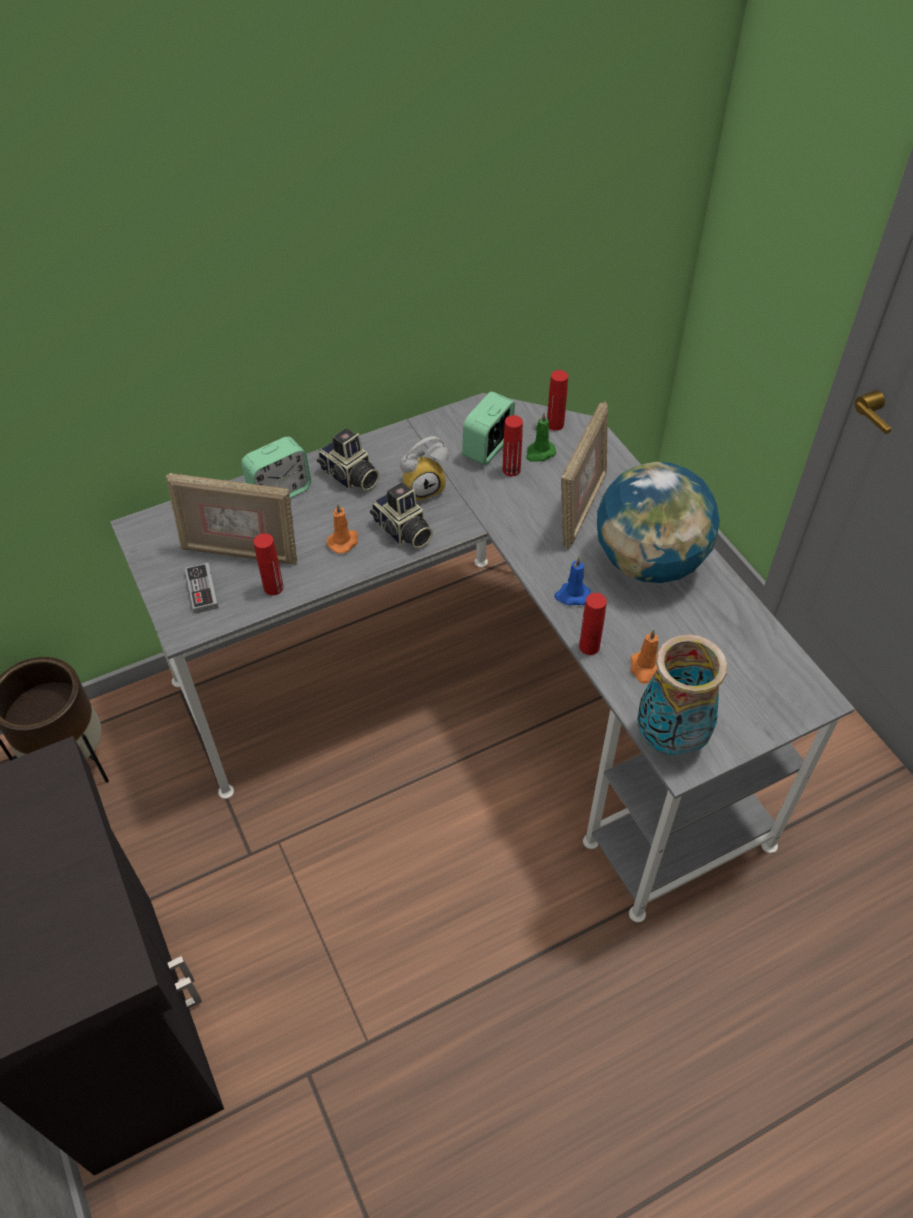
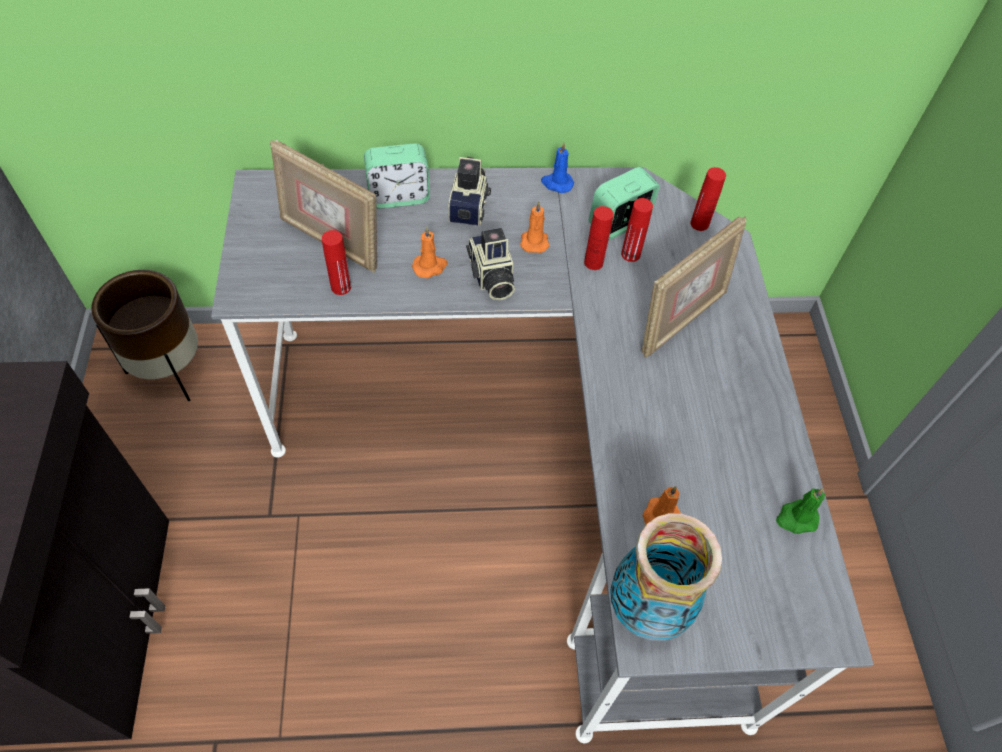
camera: 20 degrees right, 5 degrees up
(202, 590) = (277, 264): game controller -> none
(350, 477) = (470, 205): camera -> camera turned 150 degrees counterclockwise
(423, 488) = (534, 241): alarm clock -> orange candle
(540, 453) = (668, 247): green candle -> green candle (796, 518)
(572, 595) = (624, 408): blue candle -> blue candle (556, 183)
(589, 646) = (613, 470): red bottle -> red bottle (593, 262)
(649, 562) = (724, 404): globe -> none

